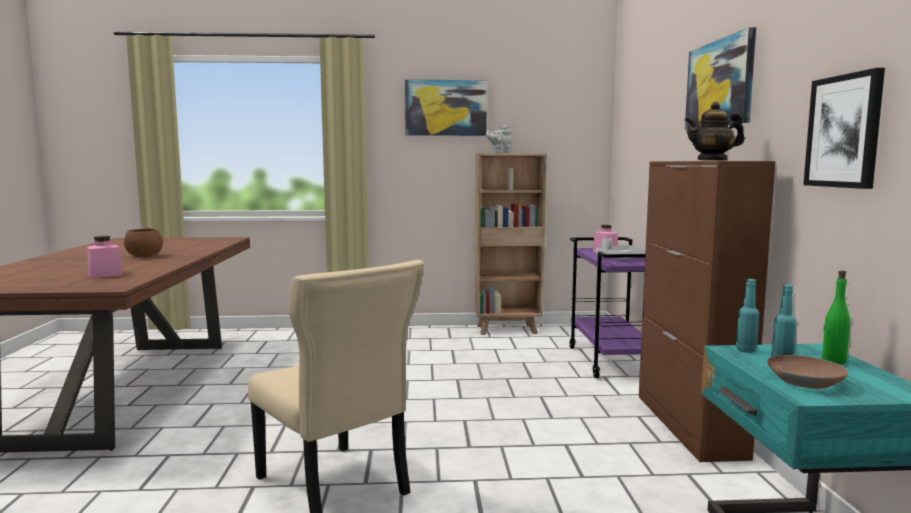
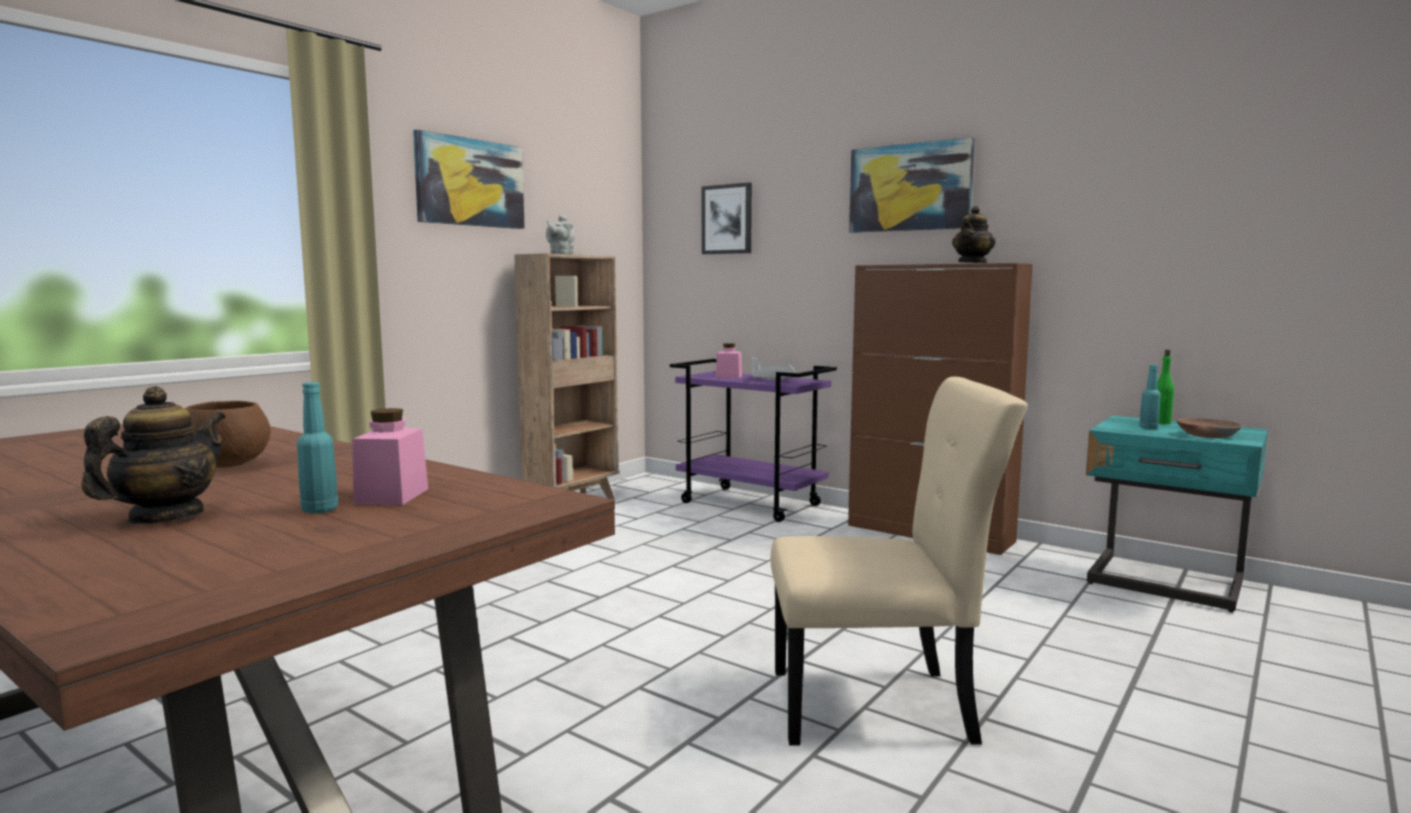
camera: 50 degrees left, 0 degrees up
(54, 268) = (165, 517): none -> teapot
(746, 350) = (1115, 427): turquoise bottle -> turquoise bottle (319, 510)
(844, 131) = (1118, 239): picture -> picture (727, 219)

